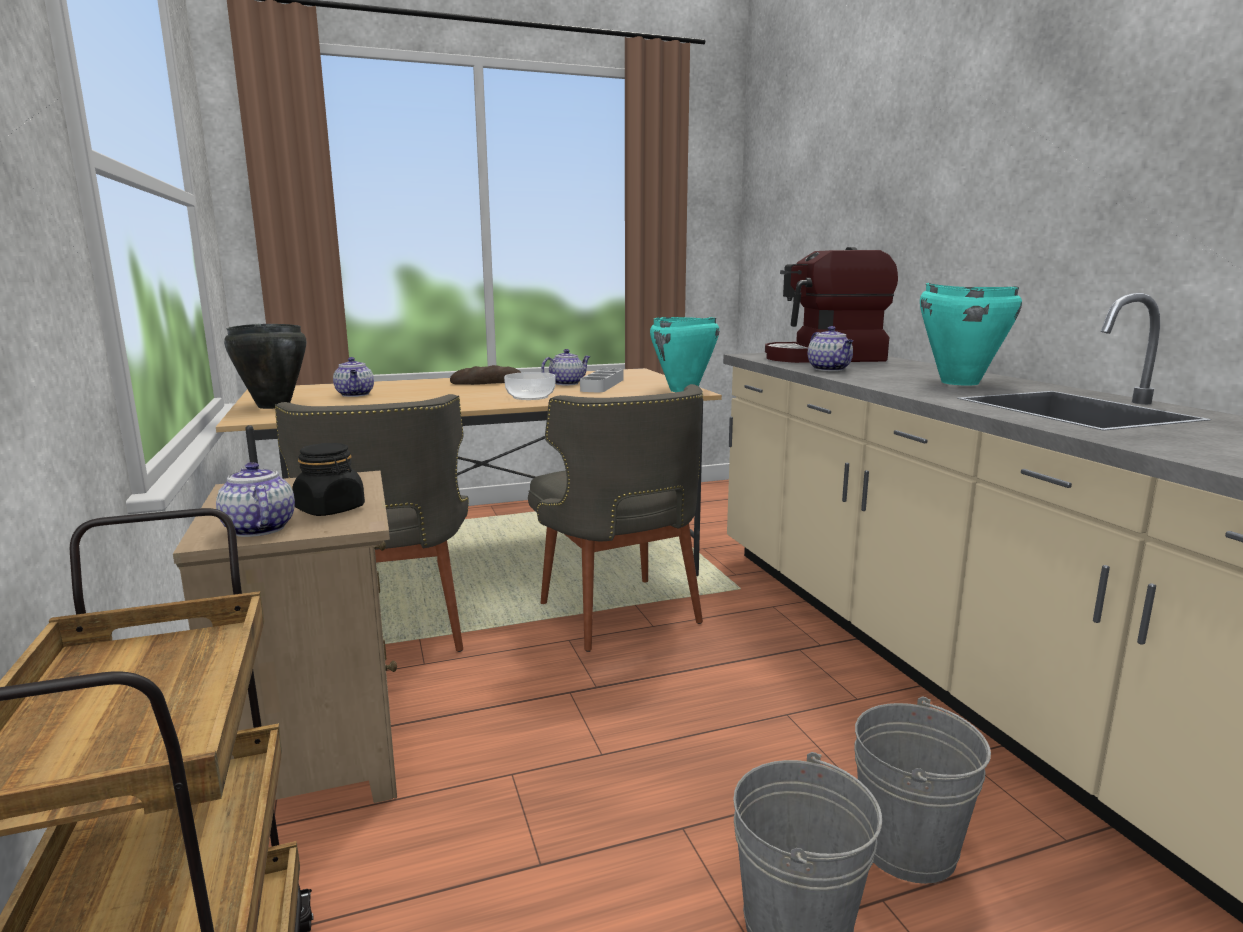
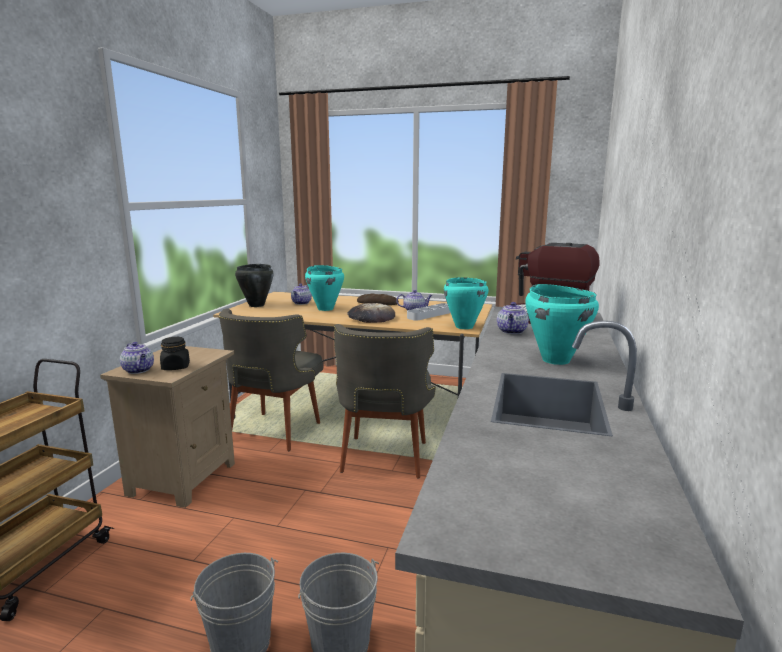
camera: 35 degrees right, 0 degrees up
(258, 528) = (139, 370): teapot -> teapot turned 135 degrees clockwise
(422, 396) = (325, 309): none -> turquoise cooking pot
(530, 397) = (371, 318): bowl -> bread

